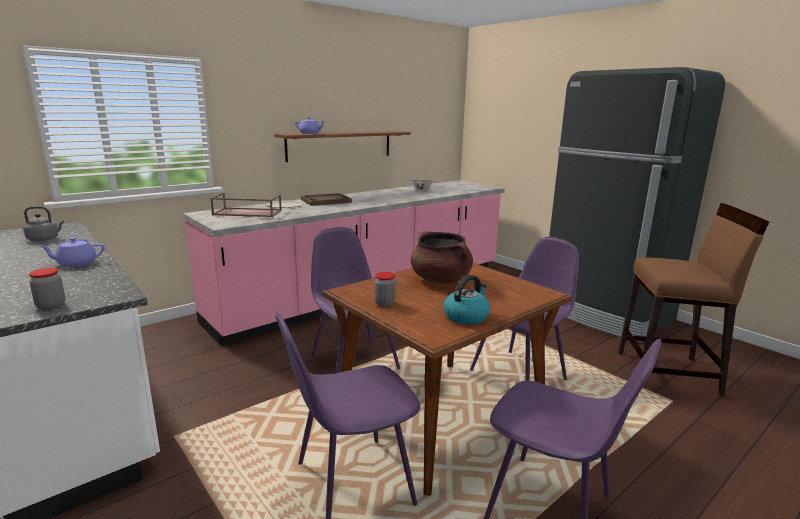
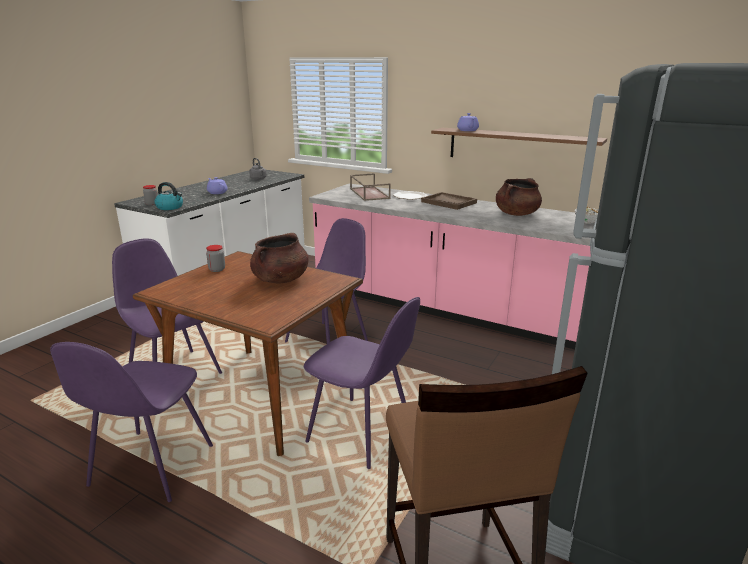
camera: 70 degrees right, 5 degrees up
(384, 195) = (516, 214): none -> brown cooking pot
(466, 316) = (197, 296): kettle -> kettle (170, 207)

